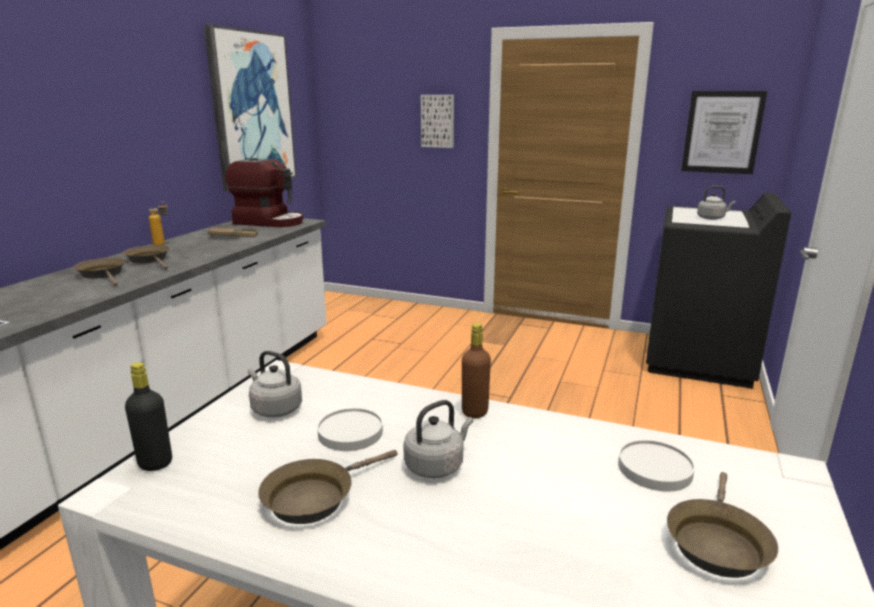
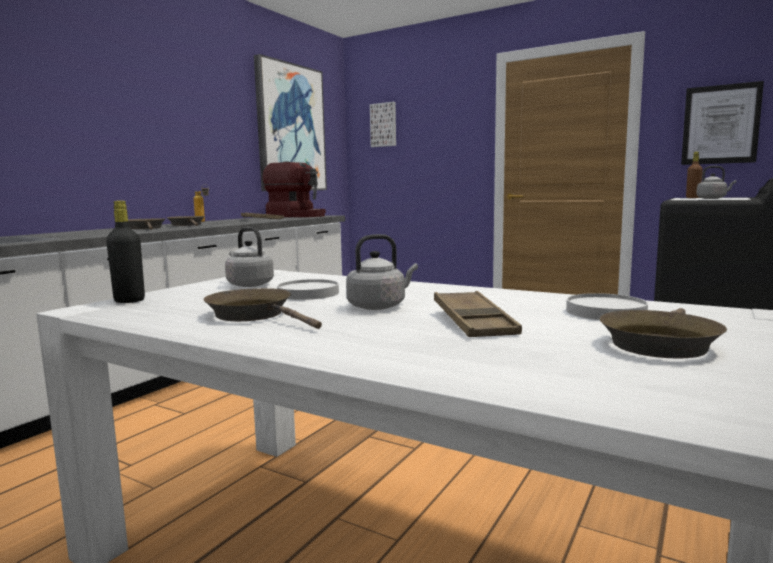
camera: 10 degrees right, 10 degrees down
(314, 497) = (255, 315): brown frying pan -> brown frying pan turned 75 degrees clockwise
(438, 121) = (450, 138): picture -> picture (384, 125)
(474, 412) = (432, 288): brown bottle -> brown bottle (692, 198)
(541, 502) = (473, 322): none -> brown tray

